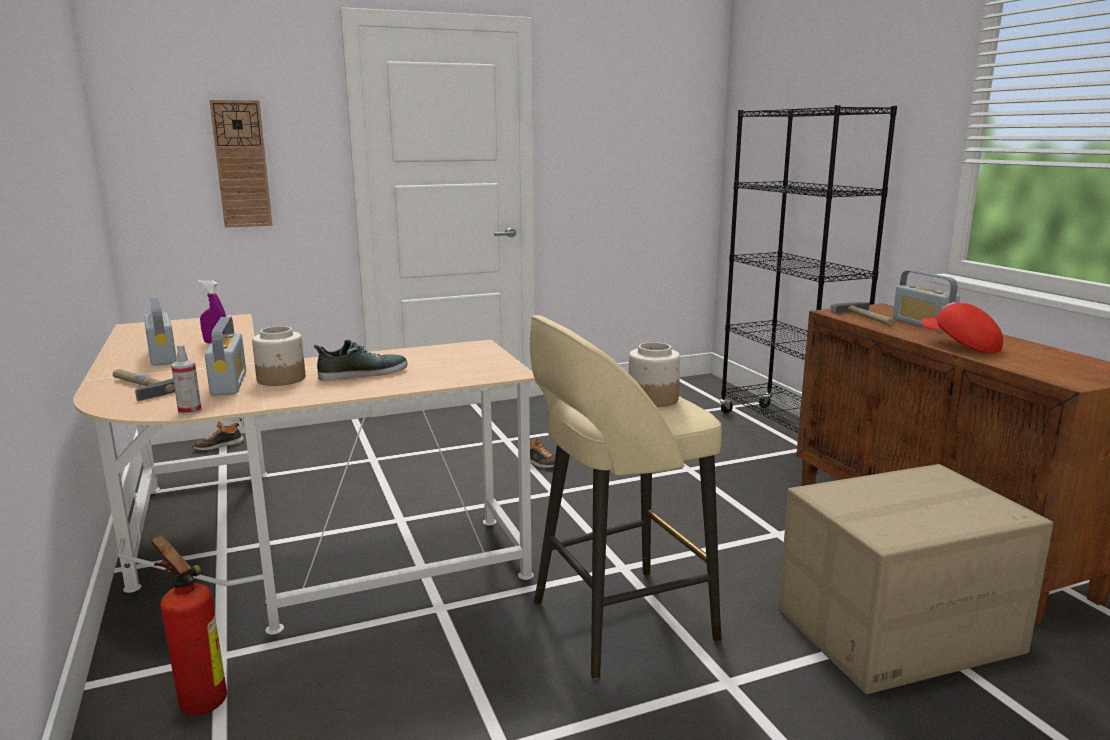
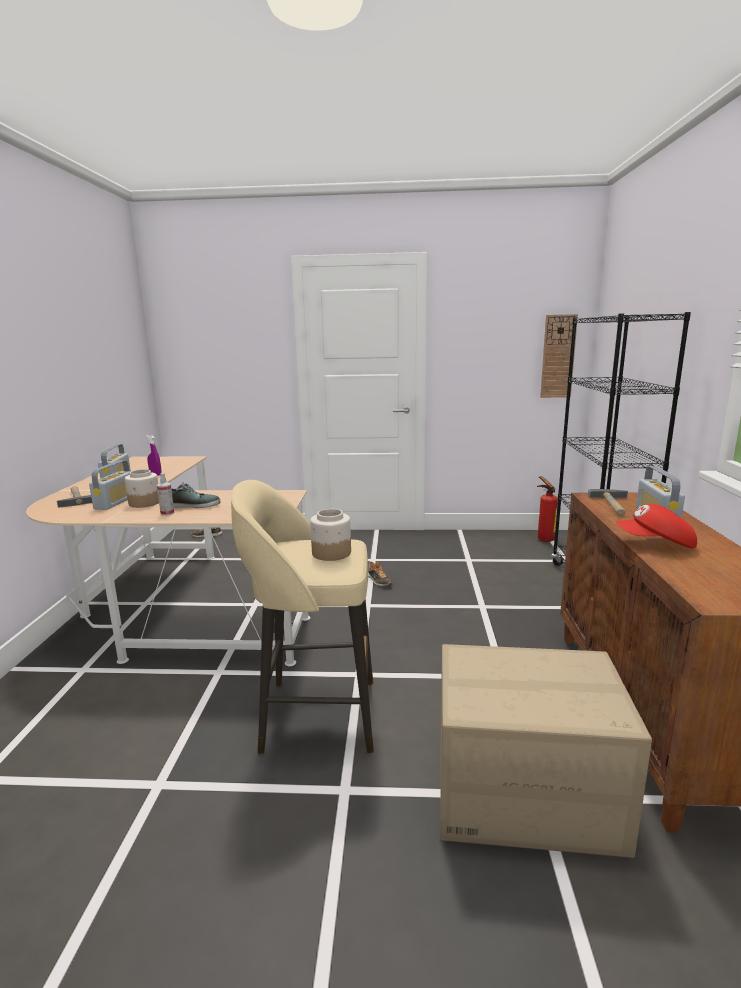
camera: 25 degrees right, 0 degrees up
(190, 411) = (67, 518): spray bottle -> spray bottle (167, 513)
(200, 700) = (48, 694): fire extinguisher -> fire extinguisher (543, 539)
(241, 164) = (228, 360): wall clock -> wall clock (558, 356)
(959, 345) = (656, 544): red cap -> red cap turned 75 degrees counterclockwise

